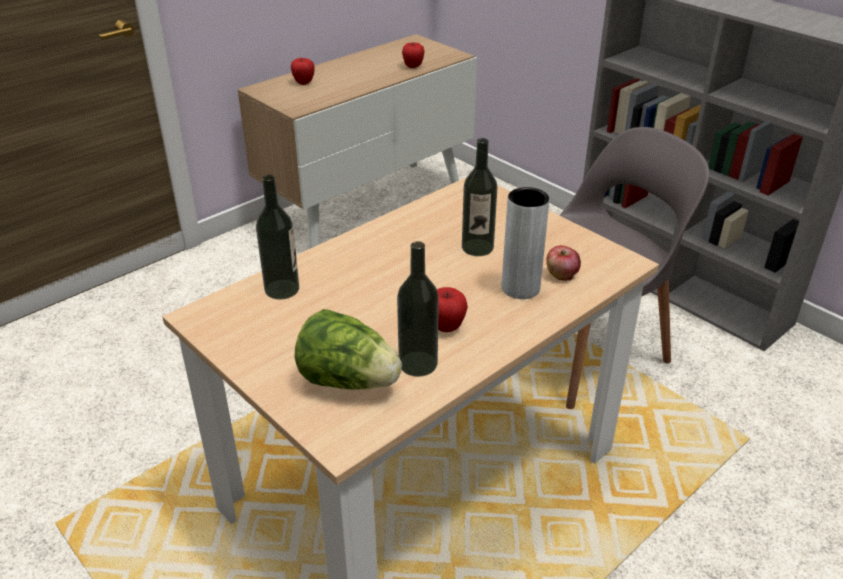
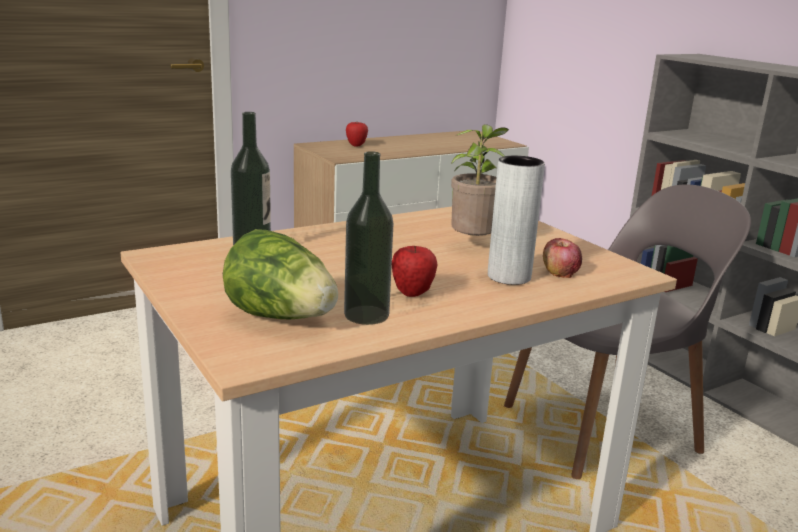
camera: 10 degrees right, 15 degrees down
(413, 66) = (464, 146): apple -> none
(477, 247) = (473, 245): bottle -> potted plant

